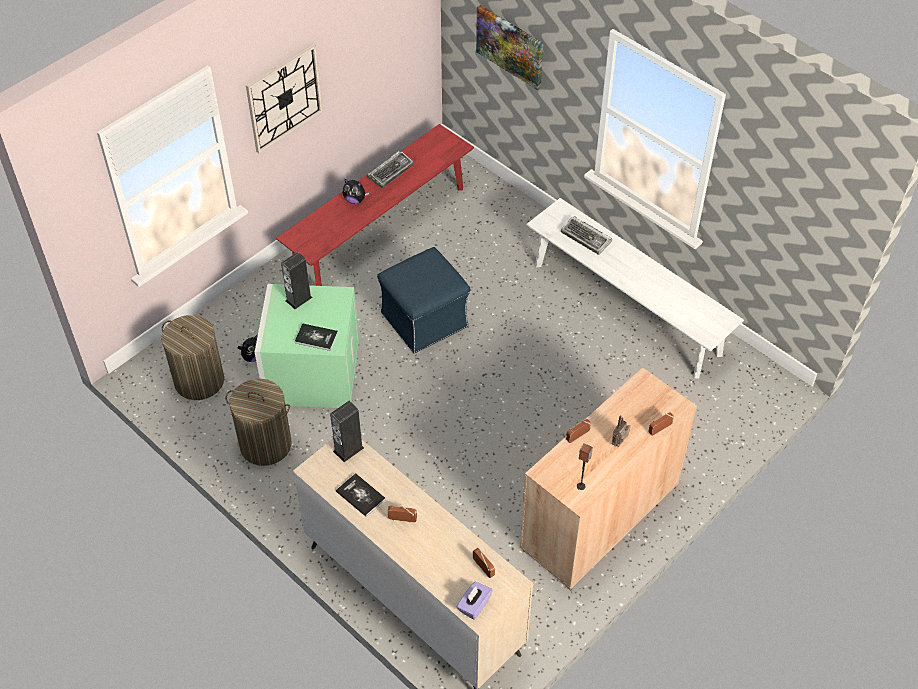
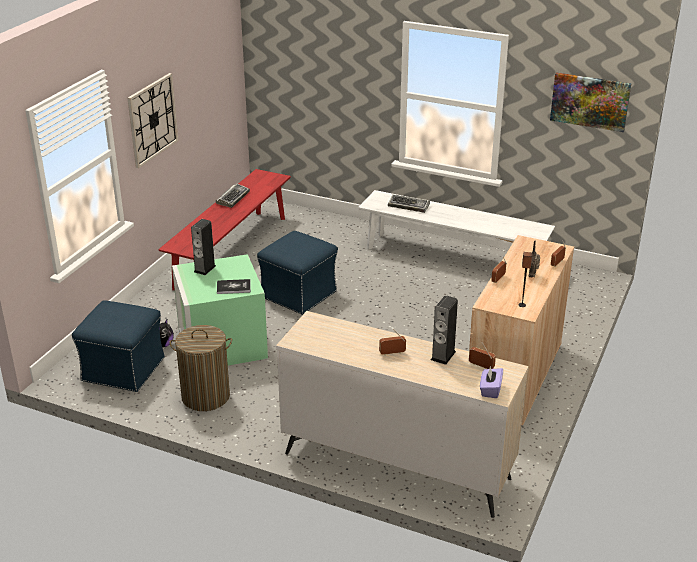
camera: 20 degrees left, 20 degrees down
(199, 380) = (122, 369): laundry basket -> blue ottoman
(348, 449) = (317, 323): speaker -> speaker (443, 355)
(355, 200) = (213, 217): plush toy -> none
(360, 495) = (346, 347): book -> none
(510, 46) = (312, 77): picture -> picture (590, 101)

